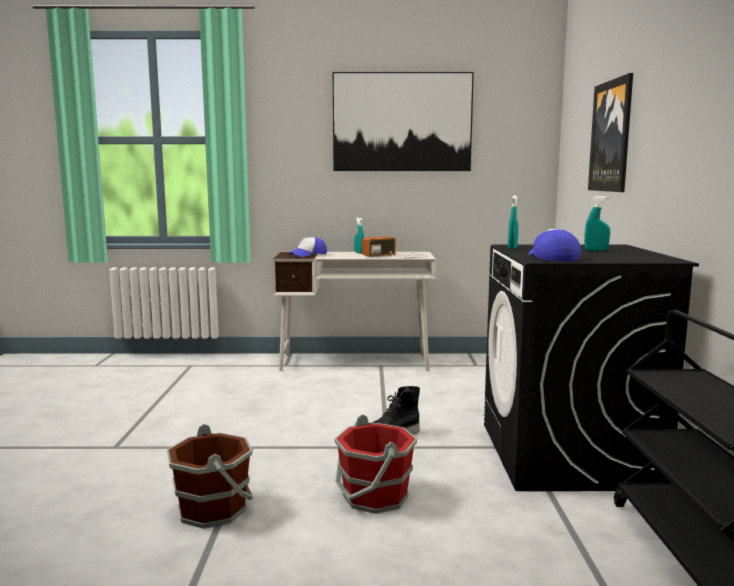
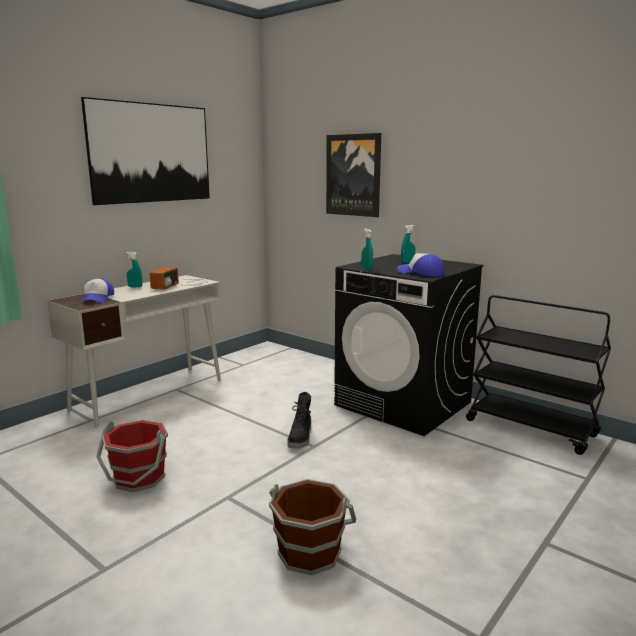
camera: 50 degrees left, 5 degrees up
(374, 497) = (375, 480): red bucket -> red bucket (138, 478)

